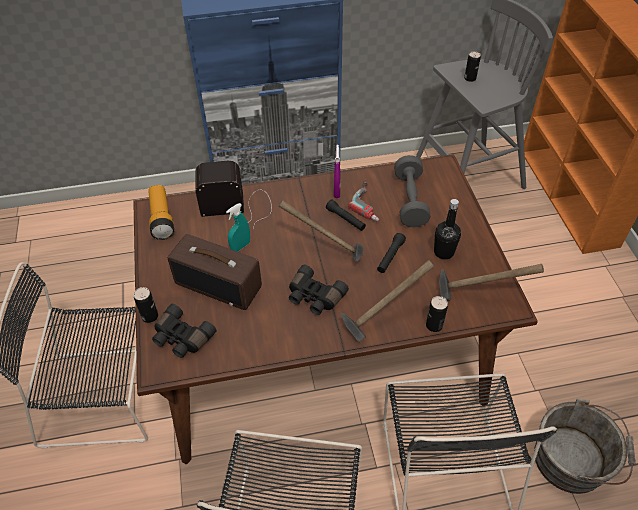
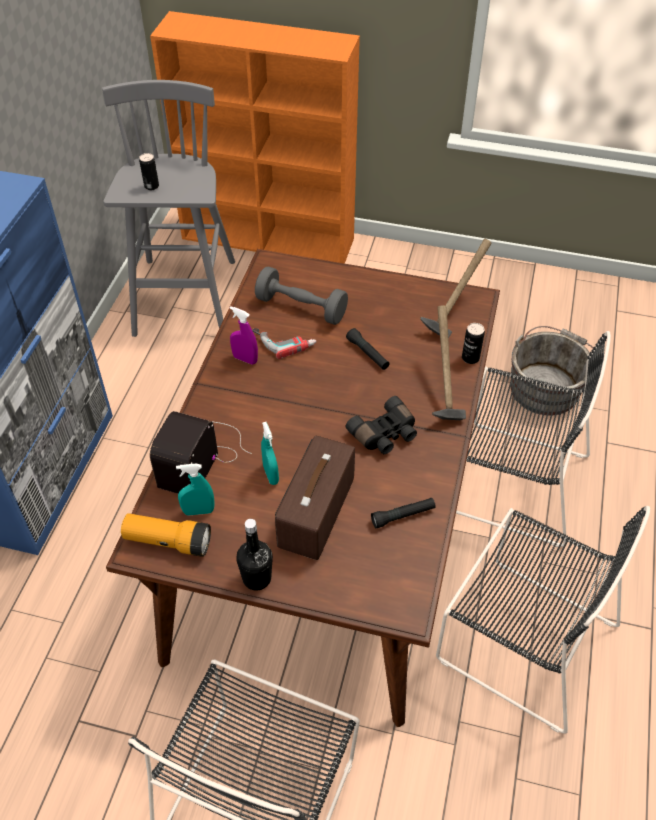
camera: 65 degrees left, 0 degrees up
(150, 316) = (325, 599): can -> none
(181, 338) = (376, 575): black binoculars -> none
(192, 223) = (198, 511): none -> turquoise spray bottle
(219, 284) = (317, 513): radio -> radio turned 150 degrees clockwise
(325, 251) = (328, 402): hammer -> none
(345, 219) = (292, 368): black flashlight -> black flashlight (403, 516)
(443, 252) = (386, 313): black bottle -> black bottle (257, 578)

